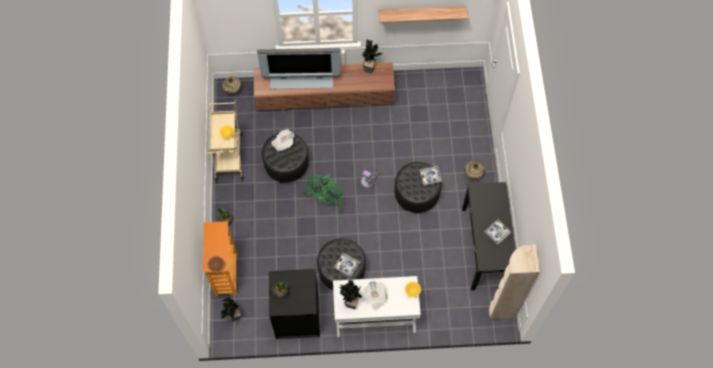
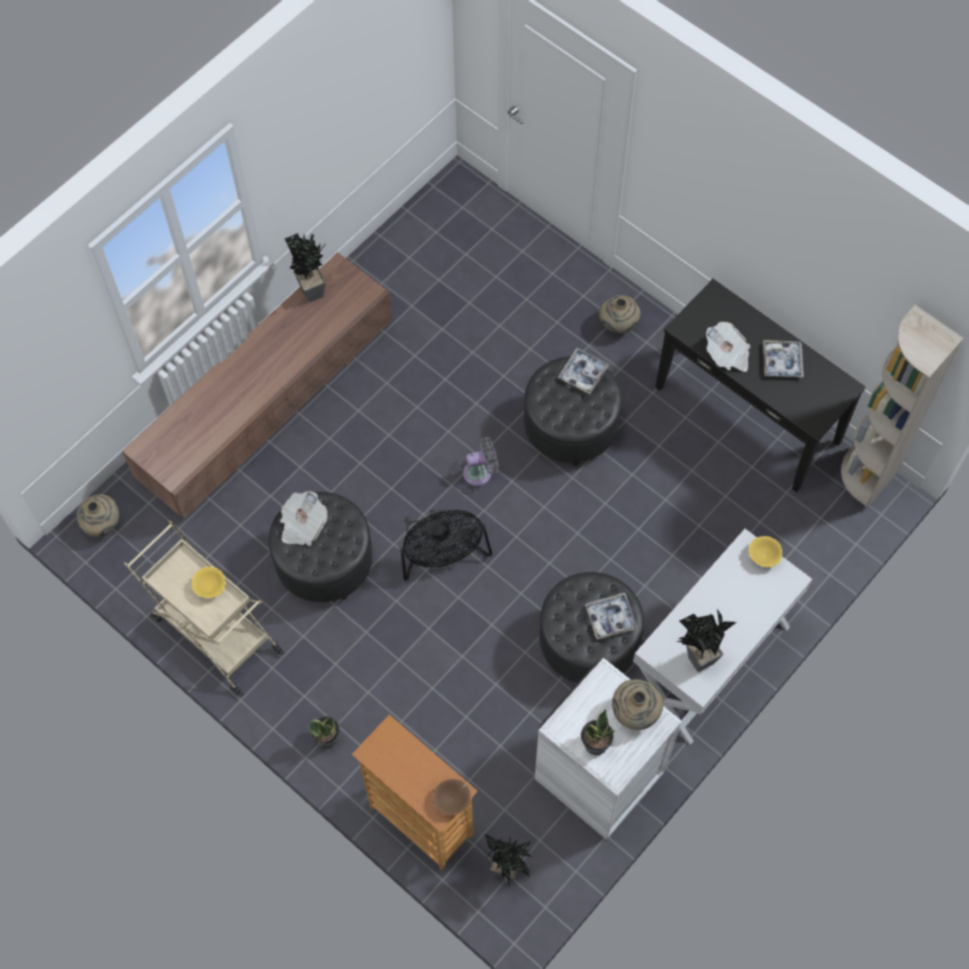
camera: 45 degrees left, 0 degrees up
(297, 316) = (599, 774): black cabinet -> white cabinet
(301, 79) = (221, 400): television -> none
(304, 296) = (635, 713): none -> beige vase
(326, 196) = (438, 553): green fan -> black fan
(375, 297) = (723, 617): newspaper -> newspaper (727, 355)
(421, 13) = (347, 119): shelf -> none

